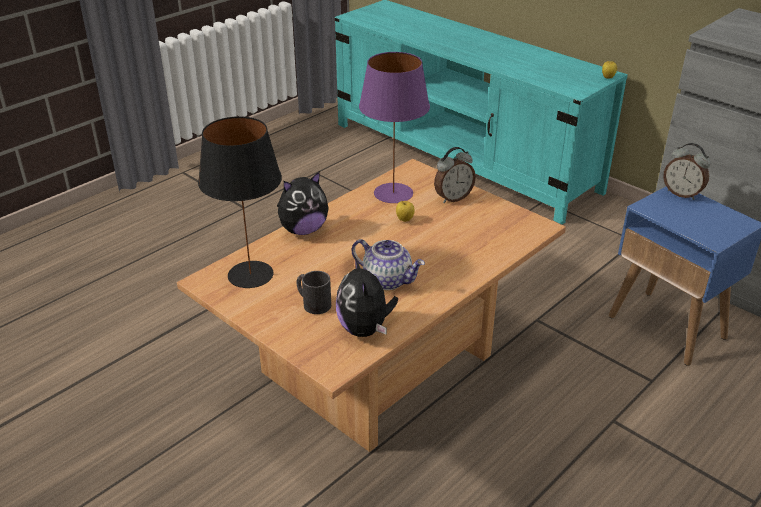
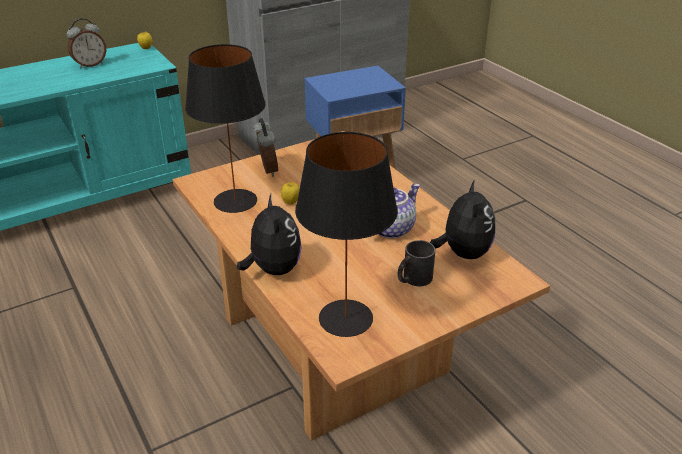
camera: 75 degrees left, 0 degrees up
(365, 329) = (463, 253): plush toy -> plush toy turned 90 degrees counterclockwise
(392, 193) = (235, 201): purple table lamp -> black table lamp
(682, 194) = (323, 79): alarm clock -> alarm clock (90, 65)

